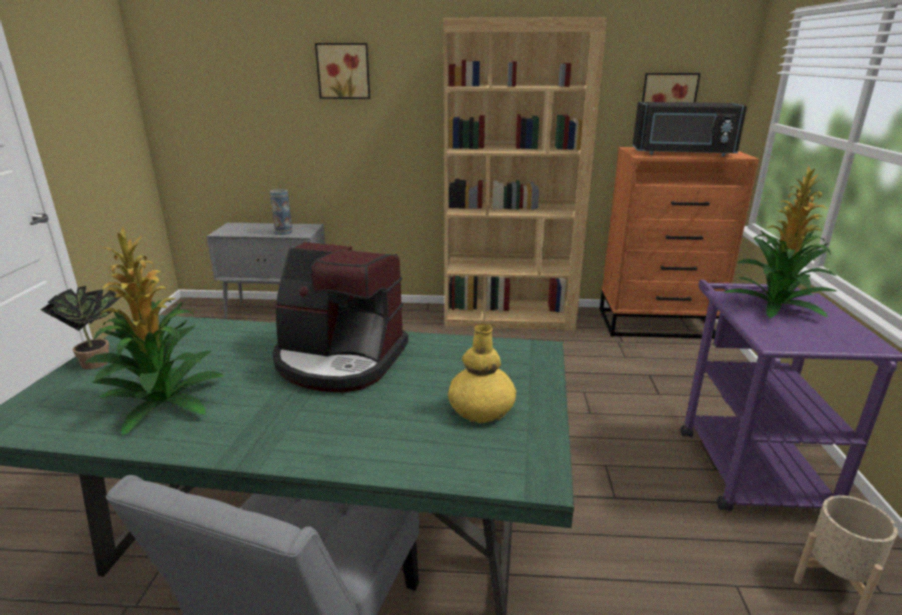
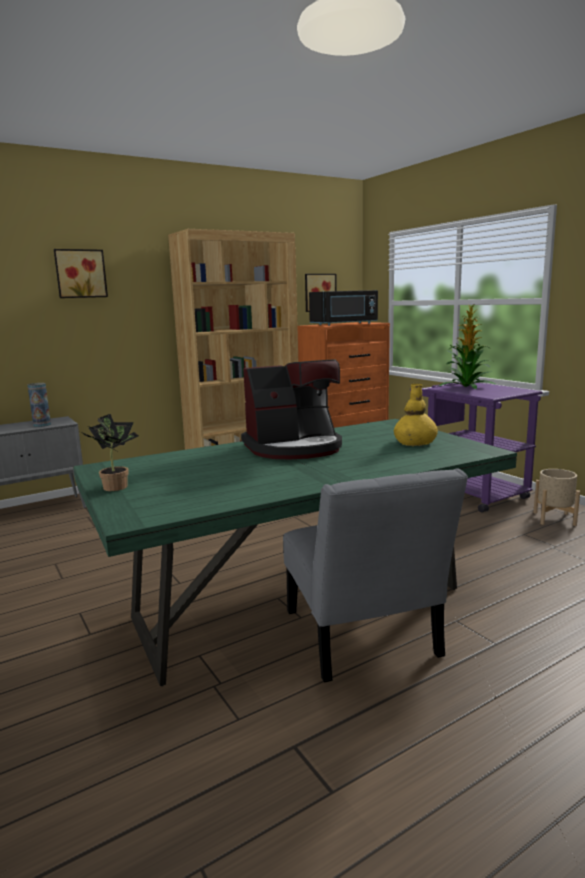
camera: 35 degrees left, 10 degrees down
(165, 402) = (229, 483): potted plant -> none

